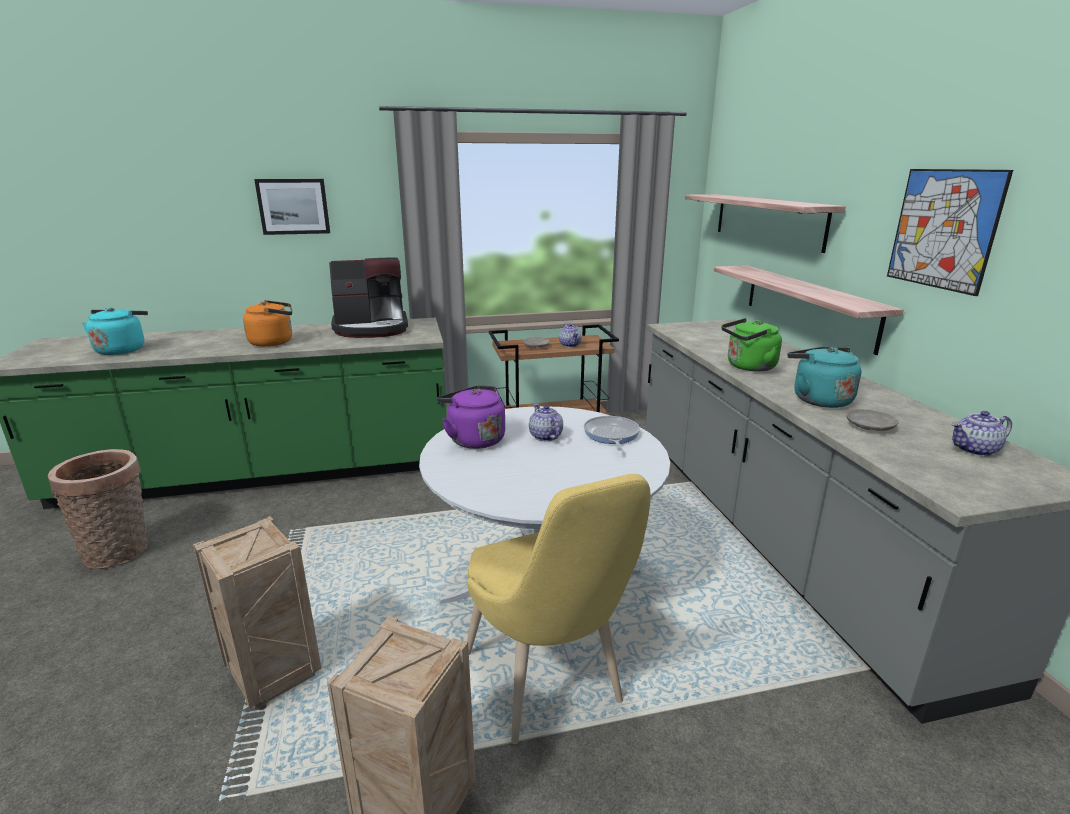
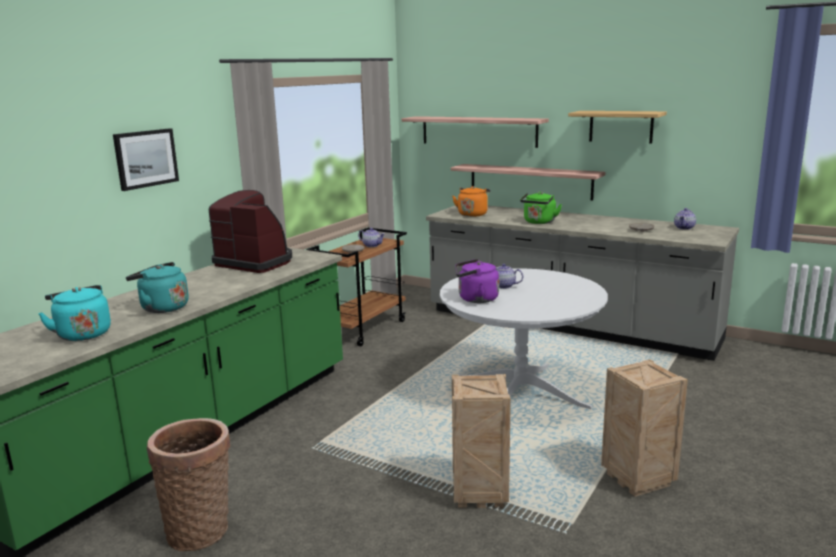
camera: 45 degrees left, 5 degrees down
(274, 342) = (212, 289): orange kettle -> orange kettle (472, 214)
(372, 329) = (255, 262): coffee machine -> coffee machine turned 90 degrees counterclockwise
(548, 684) = (596, 420): yellow chair -> none
(611, 435) = (529, 275): frying pan -> none
(818, 399) = (600, 227): turquoise kettle -> turquoise kettle (162, 308)
(943, 229) = (621, 126): picture -> shelf

